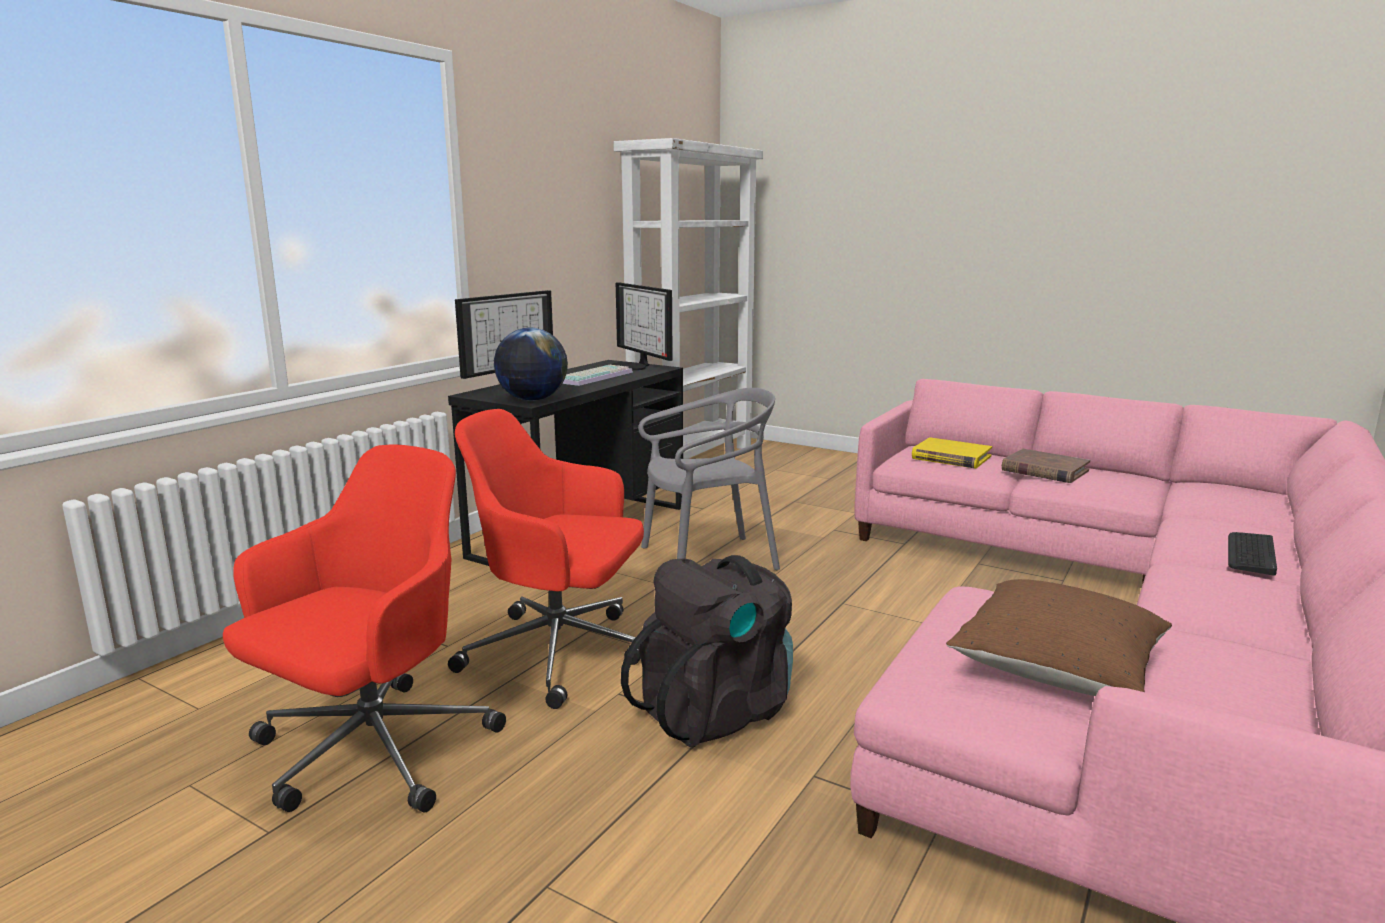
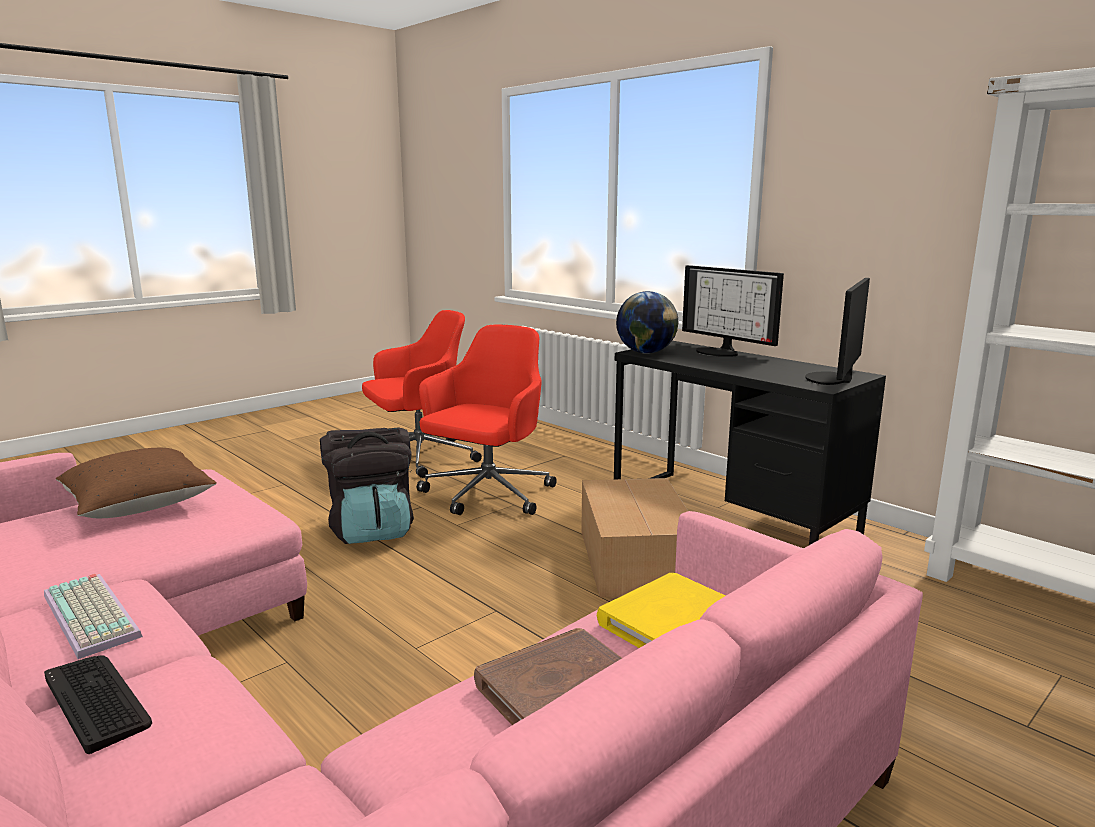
camera: 105 degrees right, 0 degrees up
(371, 752) = (418, 457): red office chair -> red office chair turned 75 degrees counterclockwise
(594, 377) = (758, 367): keyboard -> keyboard (94, 615)
(634, 366) = (833, 379): monitor -> monitor turned 45 degrees counterclockwise
(707, 561) = (634, 561): grey chair -> cardboard box

